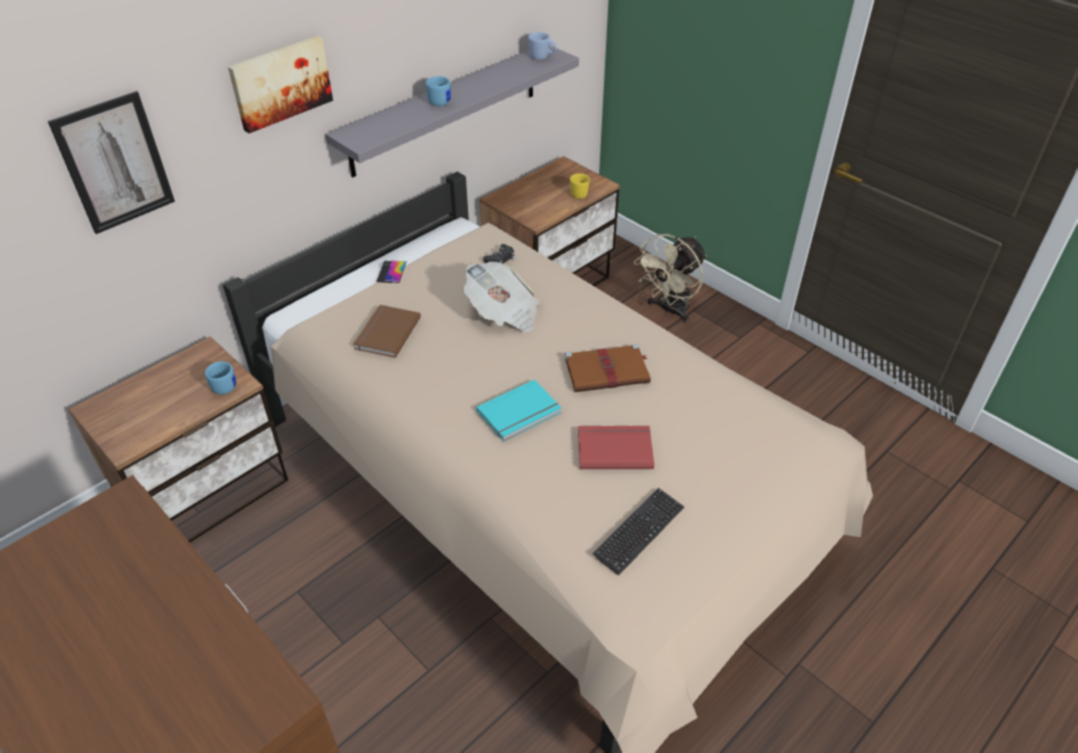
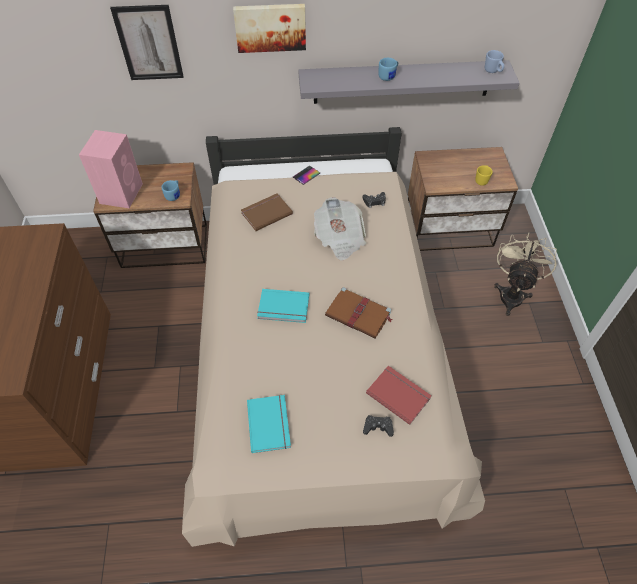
camera: 40 degrees right, 10 degrees up
(138, 422) = (121, 192): none -> pink speaker
(614, 448) = (311, 365): red book -> red book (399, 394)
(639, 532) = (270, 424): keyboard -> turquoise book
(669, 310) = (512, 293): beige fan -> beige fan turned 120 degrees clockwise
(744, 459) = (378, 427): none -> black game controller

